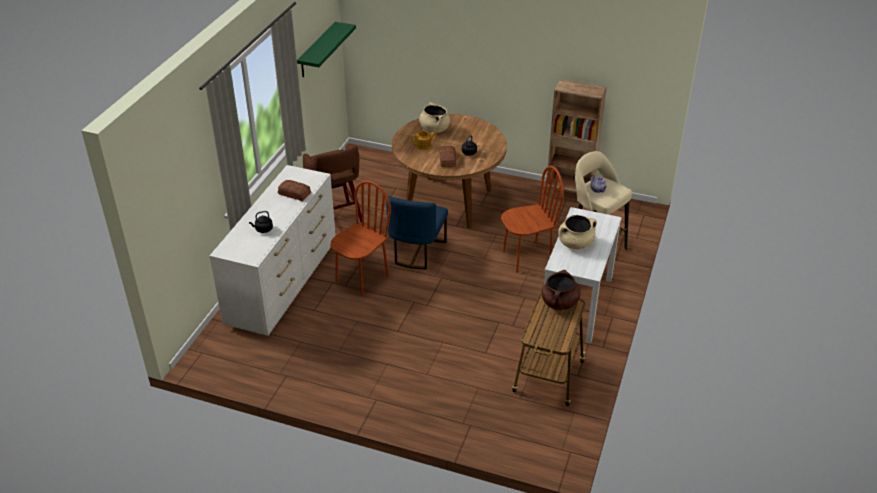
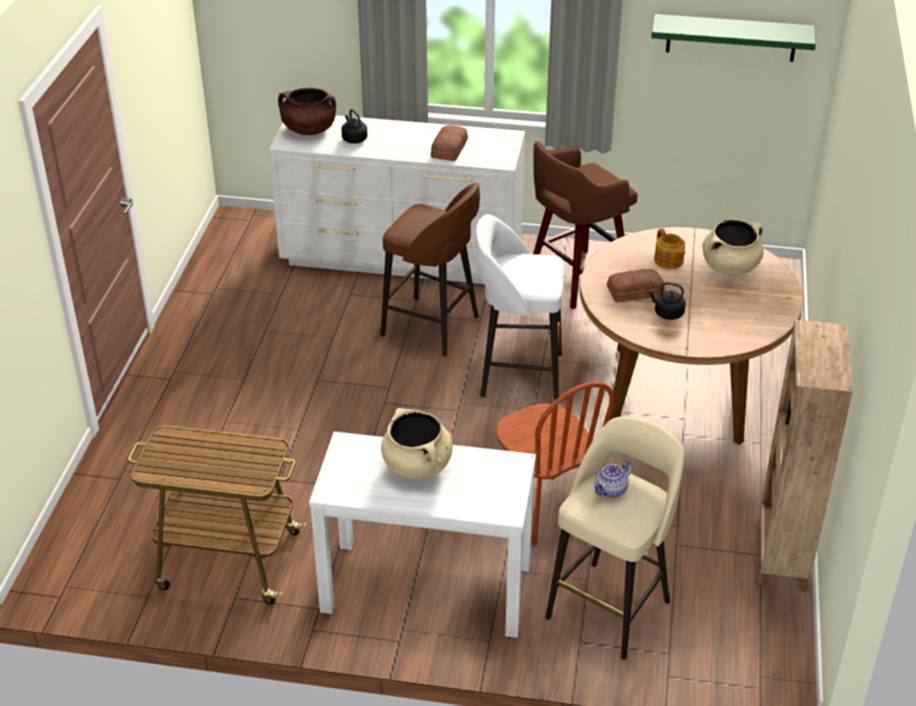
camera: 80 degrees right, 0 degrees up
(362, 279) = (433, 327): brown chair -> brown stool
(417, 252) = (518, 375): blue chair -> white stool
(559, 303) = (256, 463): brown cooking pot -> brown cooking pot (309, 130)

